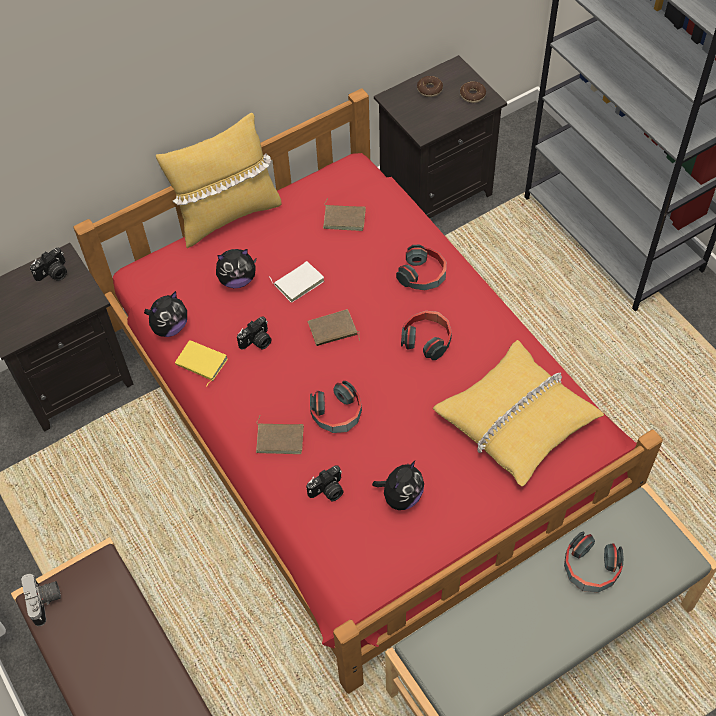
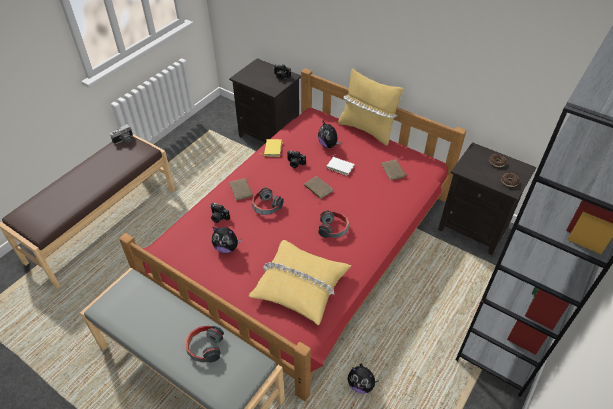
camera: 65 degrees right, 10 degrees down
(169, 327) = (287, 132): plush toy -> plush toy (361, 384)
(423, 275) = (377, 214): headphones -> none

